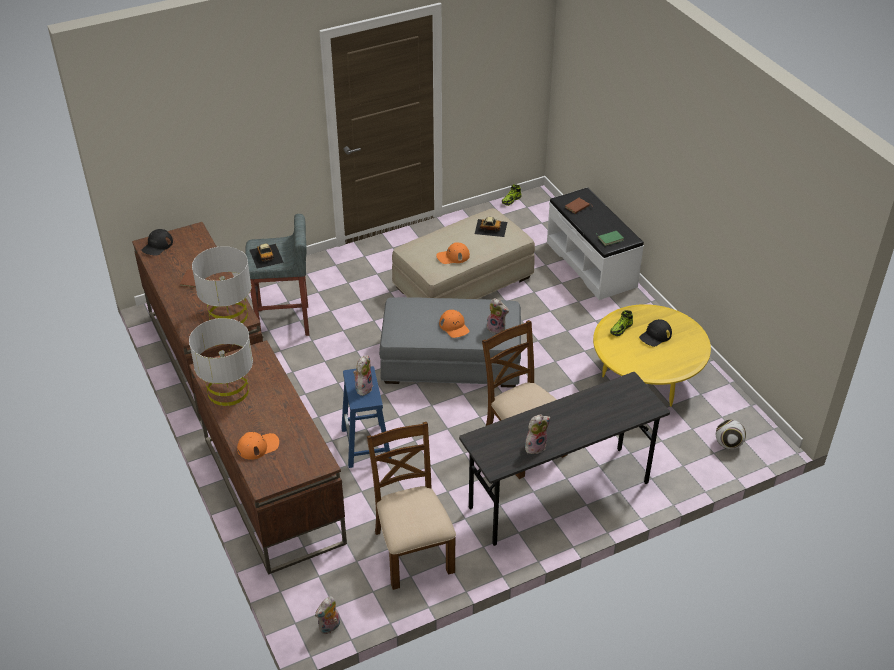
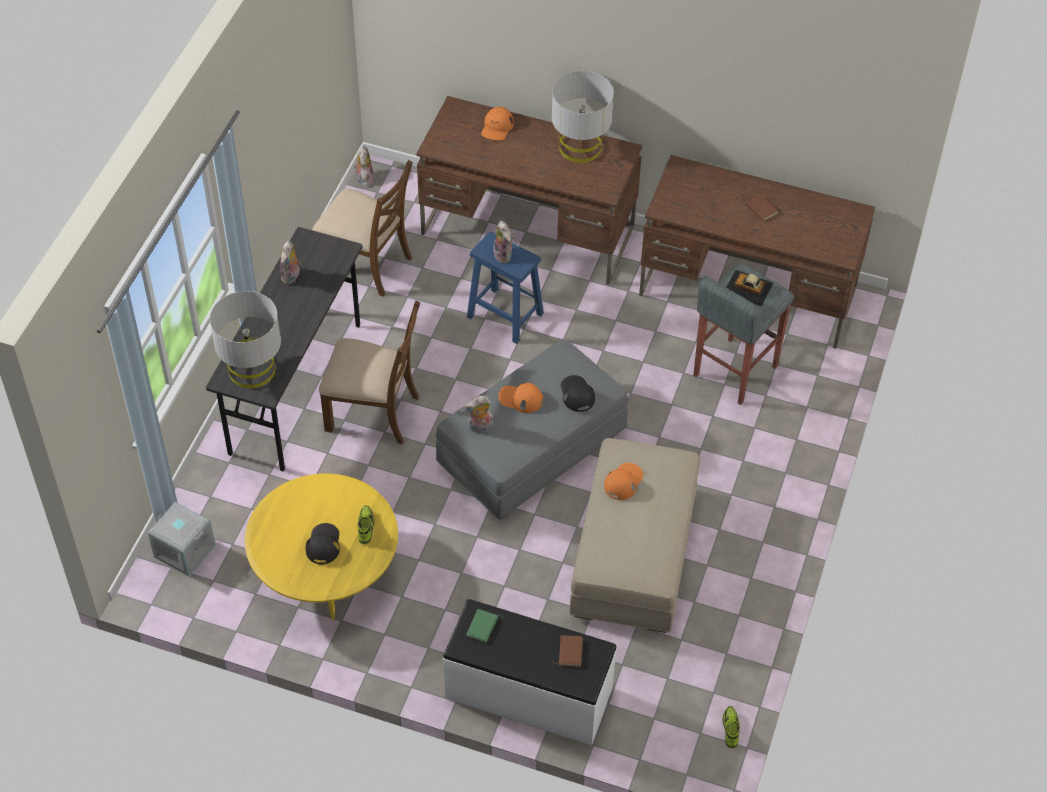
camera: 135 degrees right, 10 degrees up
(157, 245) = (846, 218): black cap -> black cap (577, 394)
(228, 316) = (678, 202): grey table lamp -> grey table lamp (252, 370)
(490, 227) = (634, 554): toy car -> none
(728, 444) = (184, 551): football -> grey storage box

